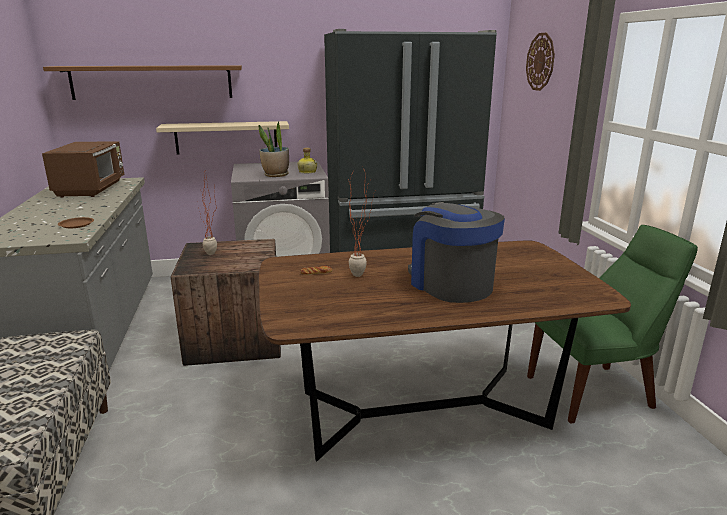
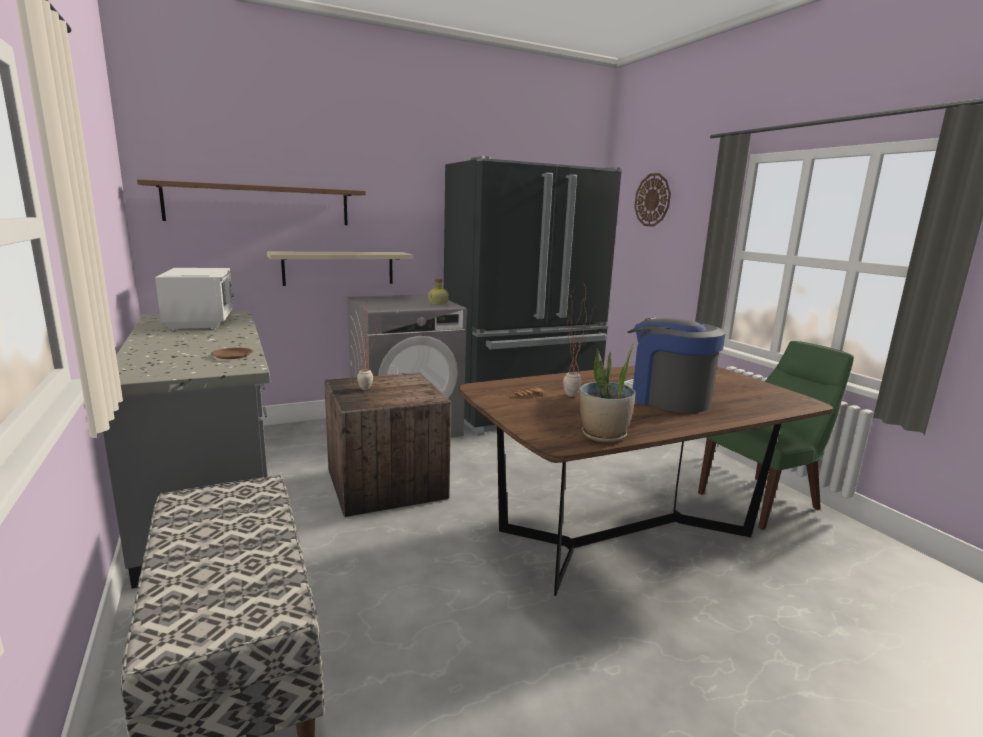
camera: 15 degrees left, 5 degrees down
(92, 189) = (202, 322): brown microwave -> white microwave
(276, 175) = (409, 306): potted plant -> potted plant (603, 436)

